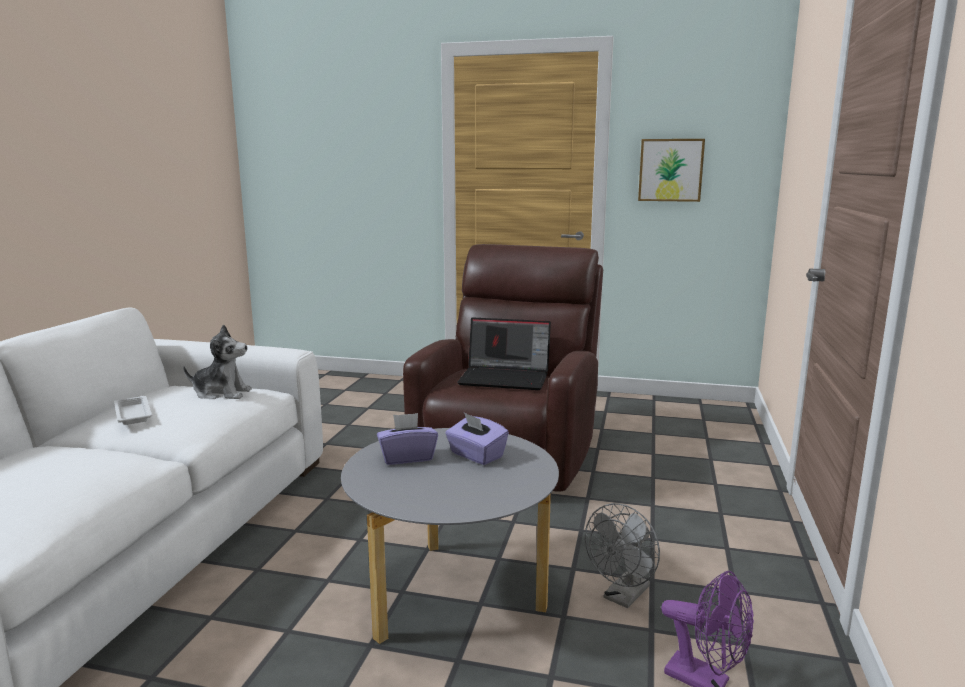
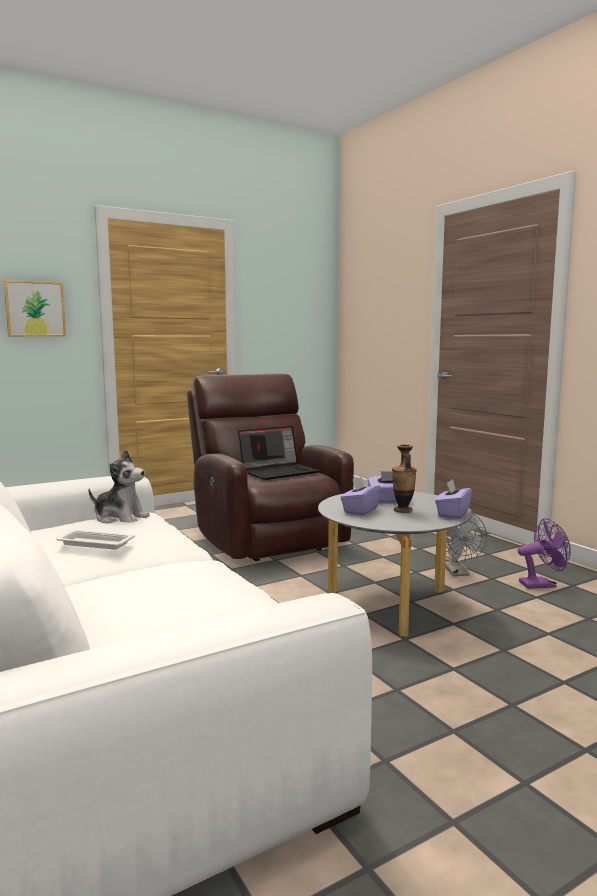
camera: 45 degrees left, 5 degrees down
(221, 394) = (120, 518): plush toy -> plush toy turned 60 degrees clockwise
(444, 476) = (403, 510): none -> vase
(481, 504) = (452, 513): none -> purple tissue box
(670, 170) = (276, 321): picture -> picture (35, 309)

